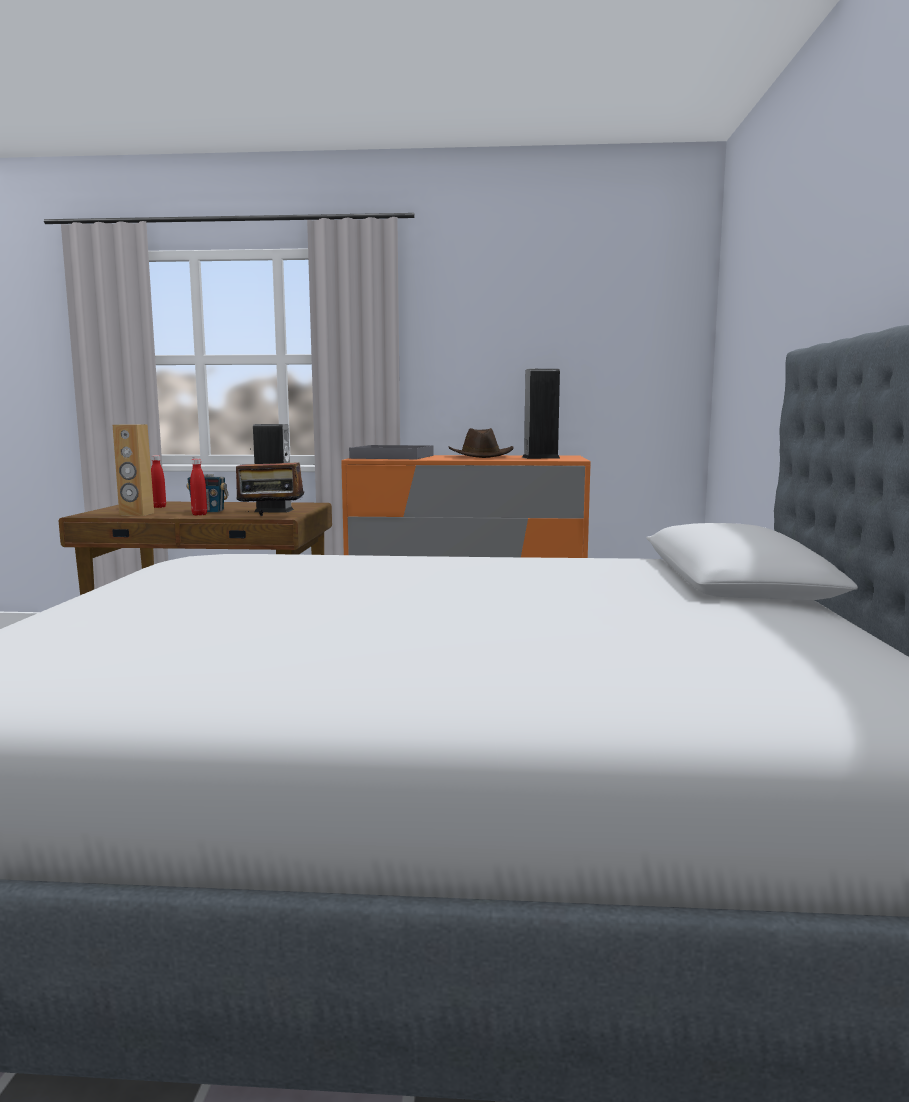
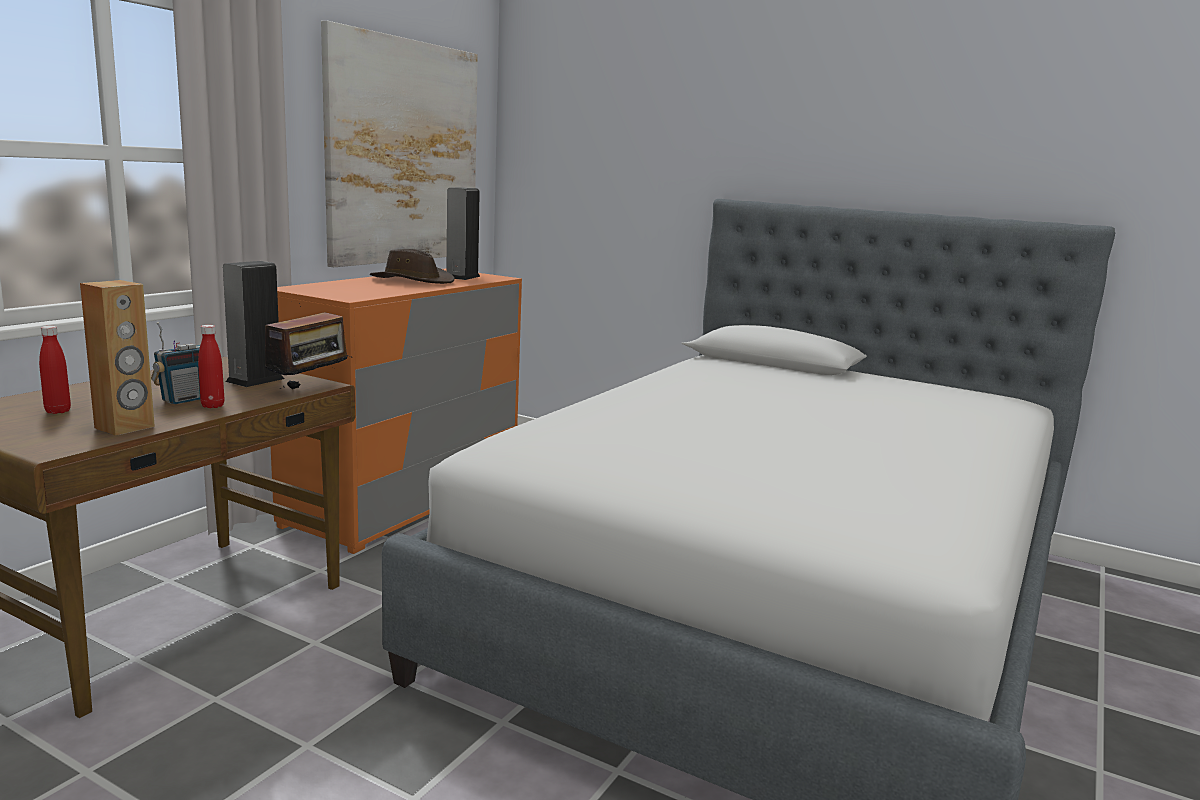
camera: 65 degrees left, 5 degrees up
(392, 457) = (349, 290): grey tray -> none
(562, 346) = (404, 152): none -> picture

